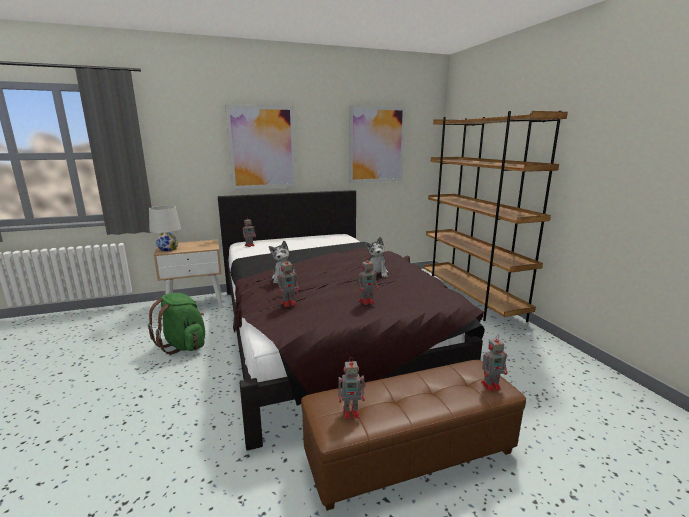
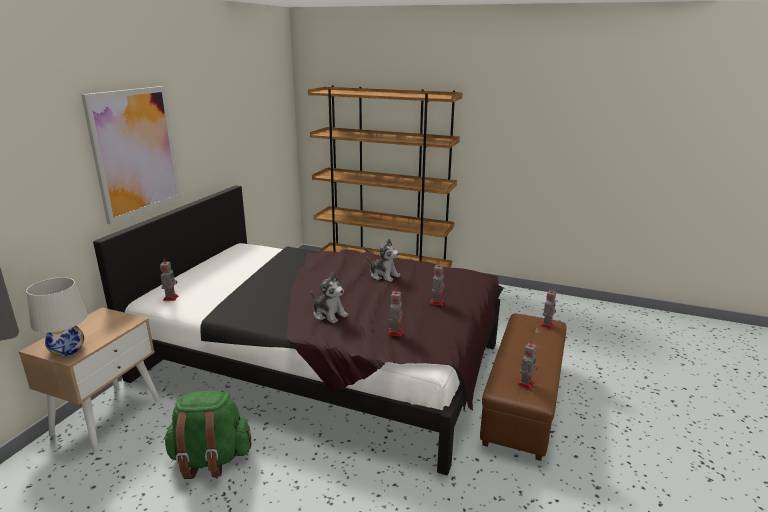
camera: 50 degrees left, 5 degrees up
(376, 145) = (246, 123): picture -> none

